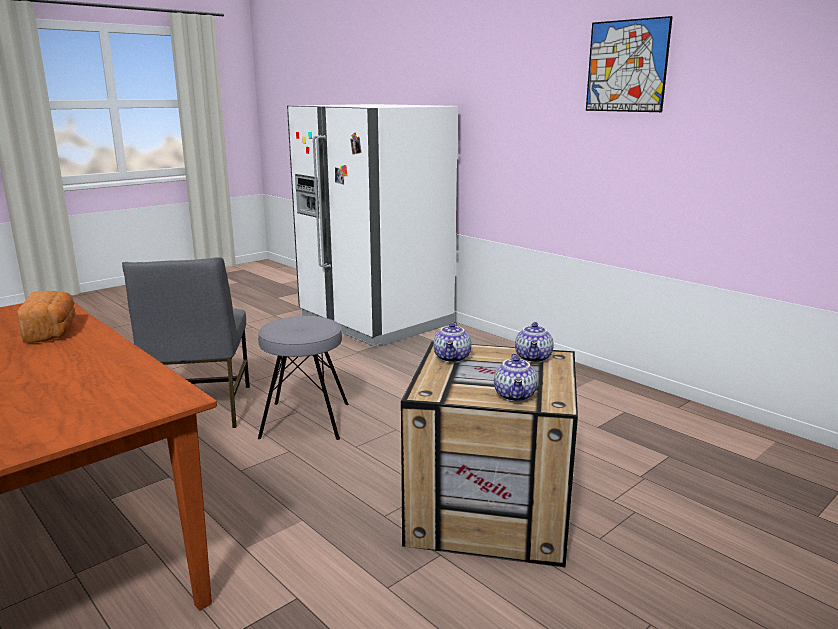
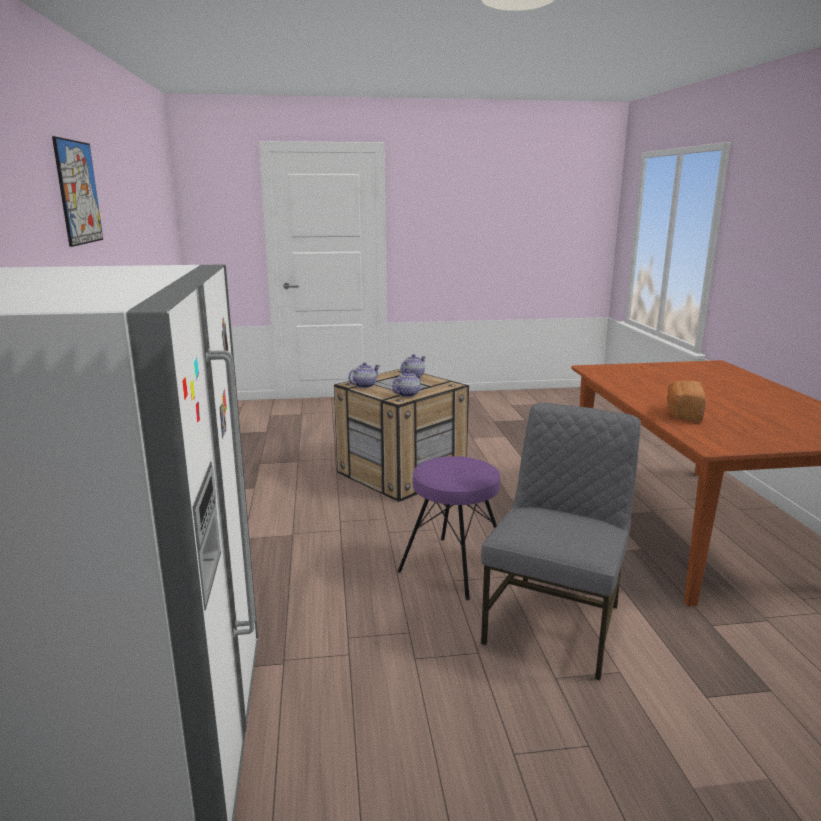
camera: 145 degrees left, 0 degrees up
(305, 420) = (454, 567): grey stool -> purple stool

